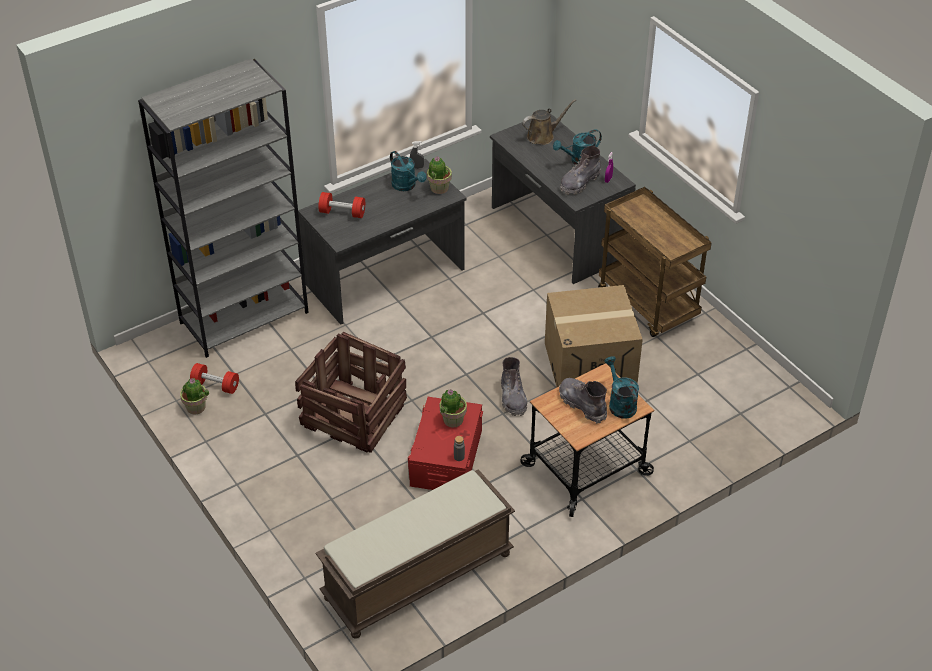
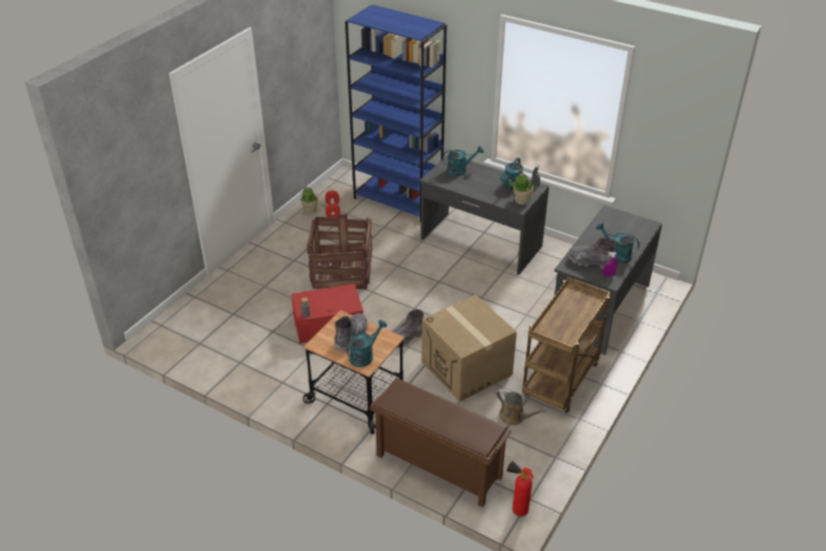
camera: 65 degrees right, 5 degrees down
(244, 317) = (398, 200): grey bookcase -> blue bookcase
(342, 213) = (460, 170): red dumbbell -> turquoise watering can
(417, 577) = (216, 344): brown bench -> none
(452, 420) = (339, 301): potted plant -> none
(543, 136) = (629, 229): brown watering can -> brown watering can (514, 417)
(718, 438) = (437, 466): none -> brown shoe rack
(797, 400) = (516, 509): none -> fire extinguisher

